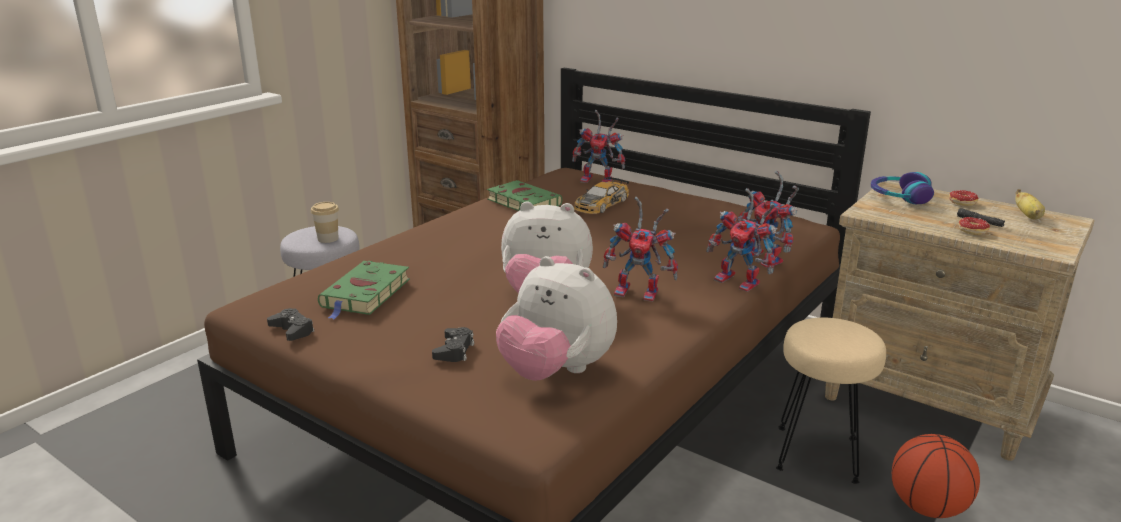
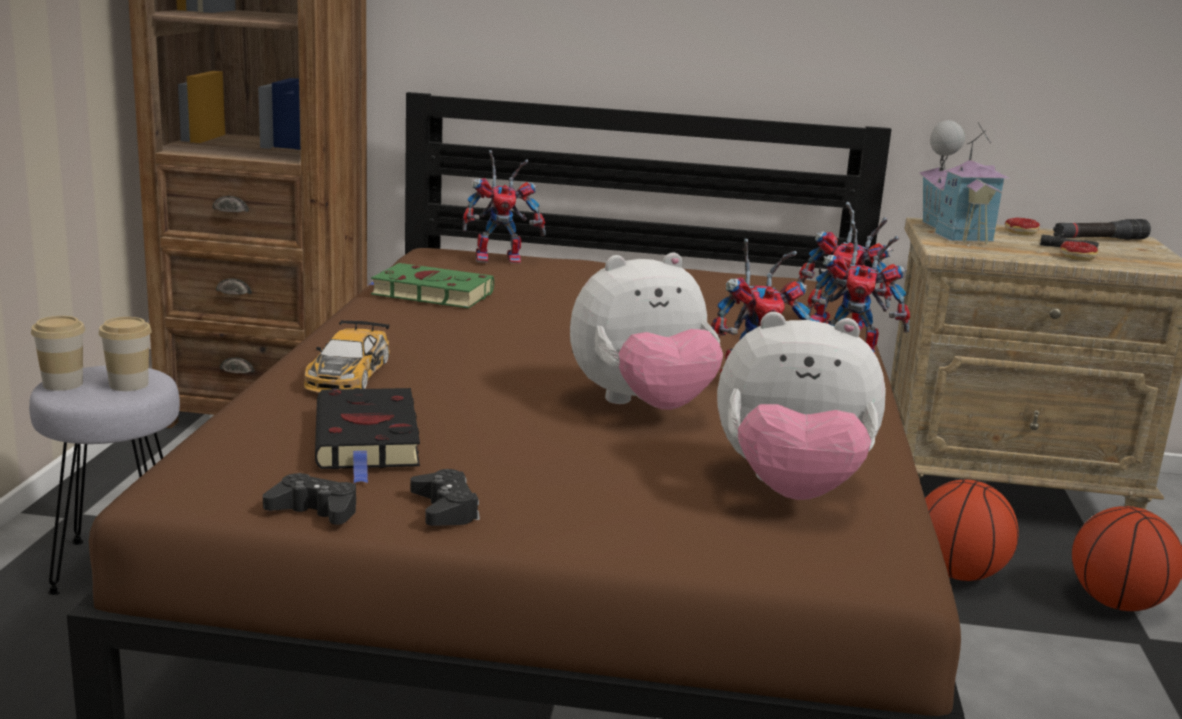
camera: 30 degrees left, 5 degrees down
(299, 234) = (63, 384): none -> cup
(365, 294) = (368, 441): green book -> black book
(454, 350) = (618, 490): black game controller -> black game controller (445, 509)
(601, 204) = (545, 286): toy car -> toy car (347, 373)
(818, 454) = (957, 574): beige stool -> basketball
(899, 197) = (954, 232): headphones -> toy house
(1028, 216) = (1099, 239): banana -> black flashlight

